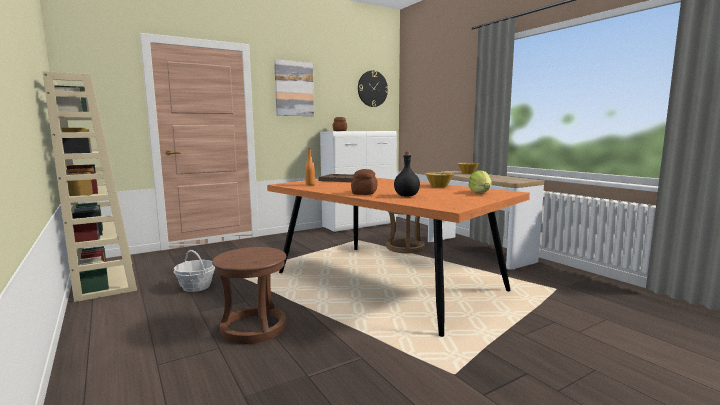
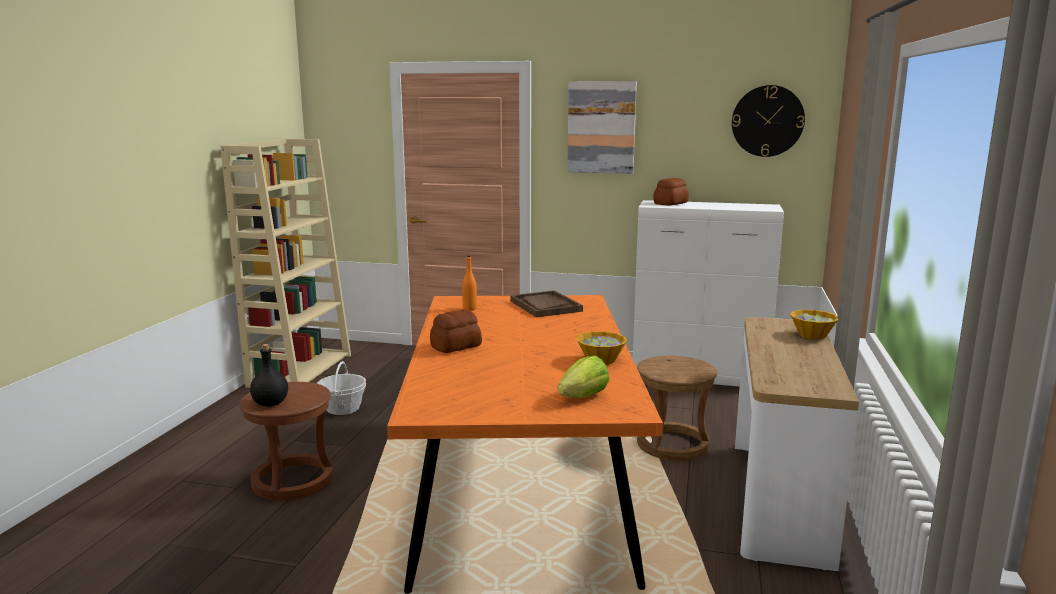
camera: 45 degrees right, 5 degrees up
(406, 196) = (472, 369): black bottle -> black bottle (271, 403)

